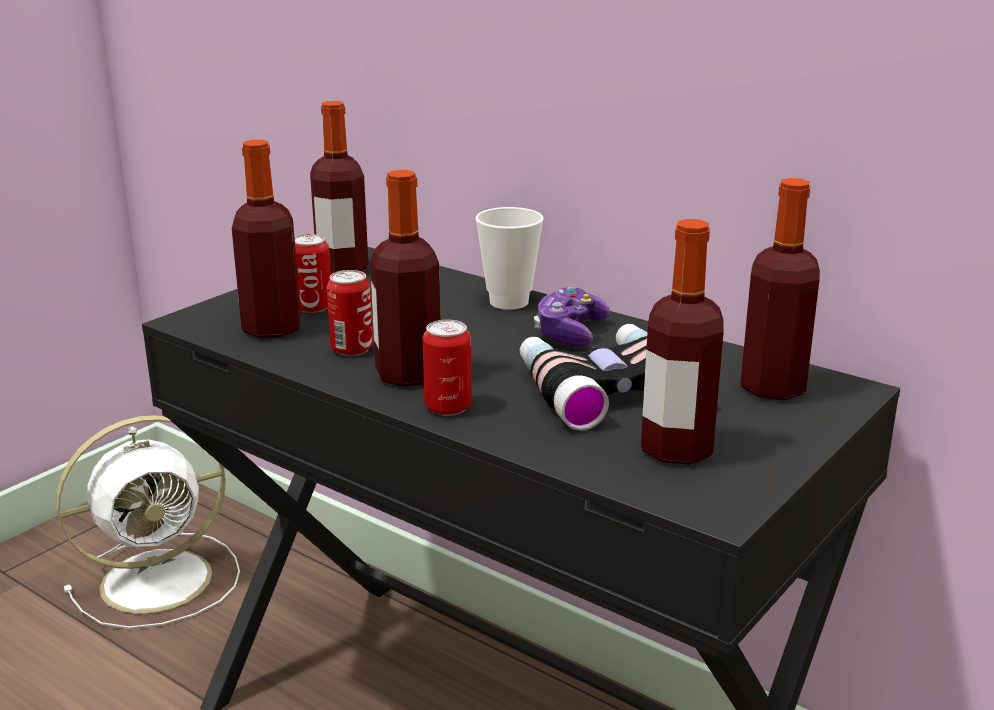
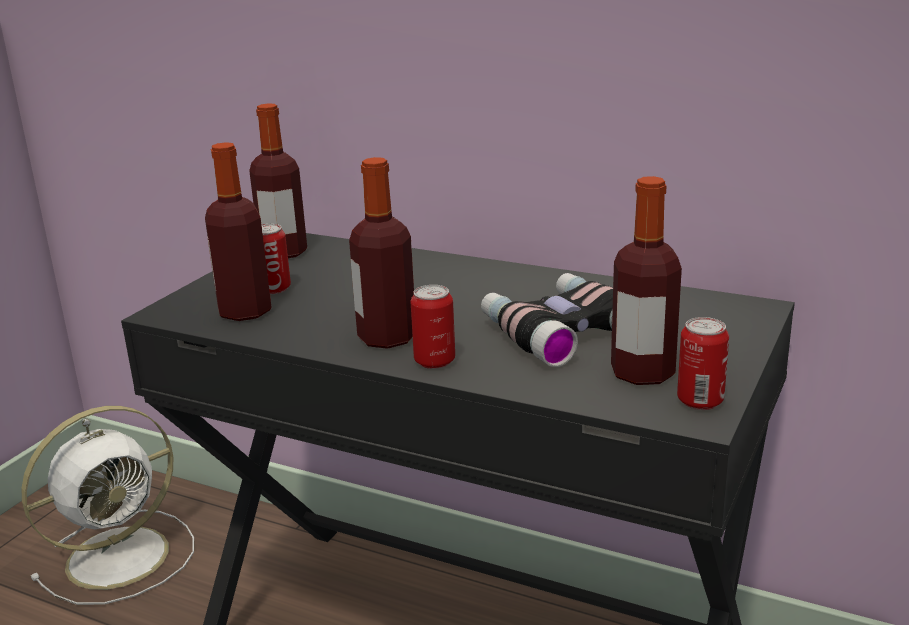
camera: 10 degrees left, 0 degrees up
(352, 349) = (326, 321): can -> can (700, 401)
(509, 302) = (444, 266): cup -> none
(570, 333) = (508, 287): game controller -> none
(772, 388) = (695, 313): bottle -> none

